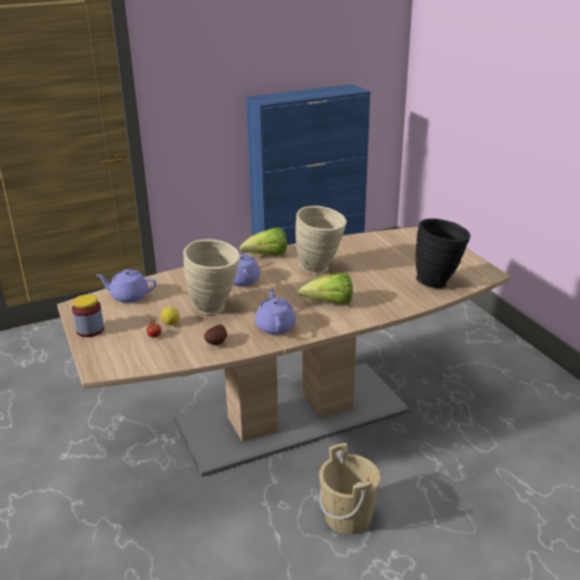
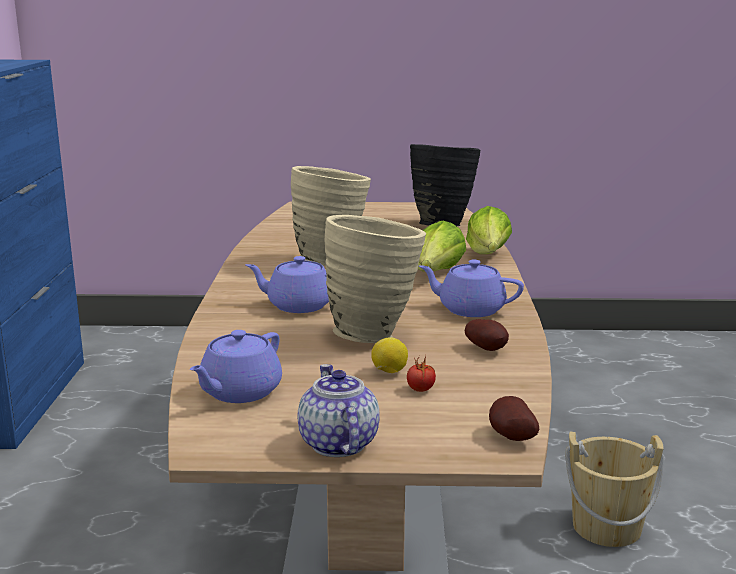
camera: 65 degrees left, 10 degrees down
(90, 330) = (337, 443): jar -> teapot
(113, 368) = (510, 437): none -> potato
(267, 256) = (241, 280): lettuce -> lettuce (488, 256)

